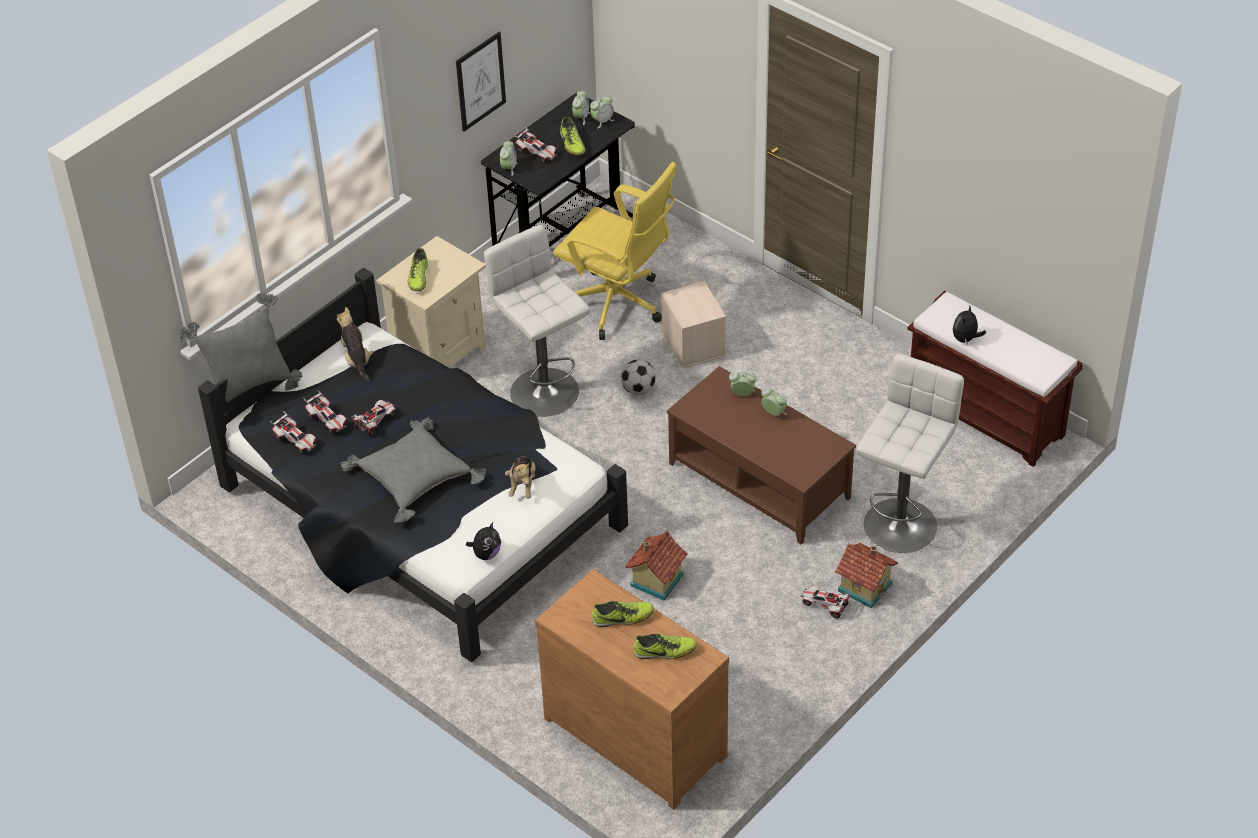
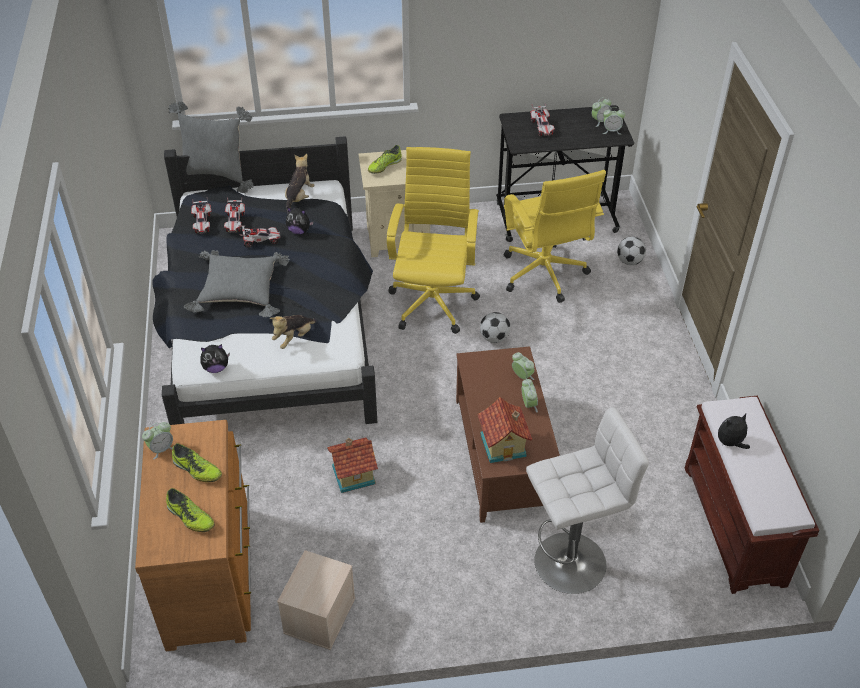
camera: 40 degrees right, 0 degrees up
(400, 390) = (299, 231): none -> plush toy
(480, 81) = (514, 45): picture -> none
(509, 168) = (512, 127): alarm clock -> alarm clock (161, 449)
(544, 391) = (433, 301): white stool -> yellow office chair
(572, 144) = (573, 134): shoe -> none
(677, 246) = (630, 261): none -> football
(692, 344) = (566, 331): beige storage box -> beige storage box (319, 614)
(825, 605) = (444, 582): toy car -> none
(865, 586) = (491, 590): toy house -> toy house (504, 445)

